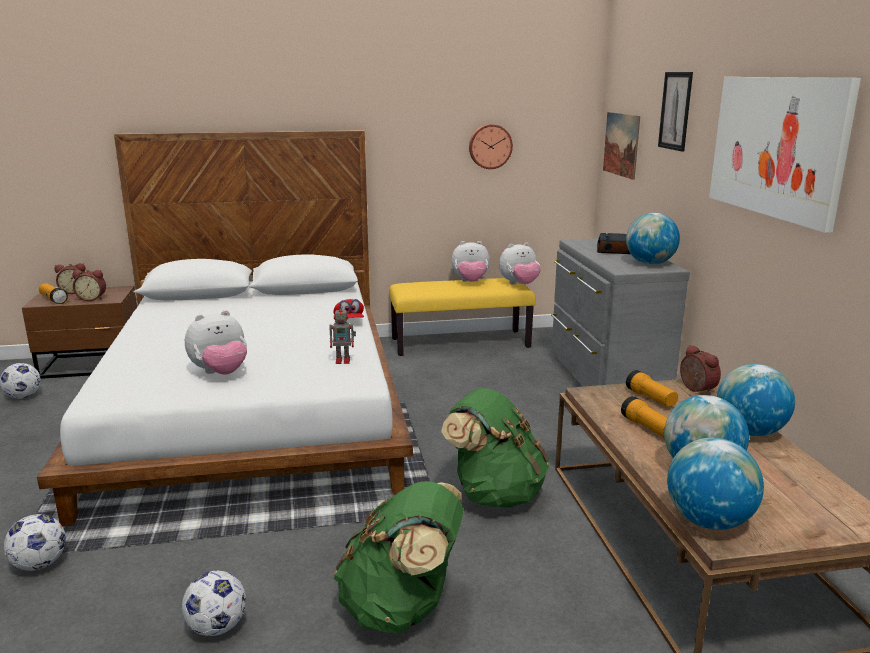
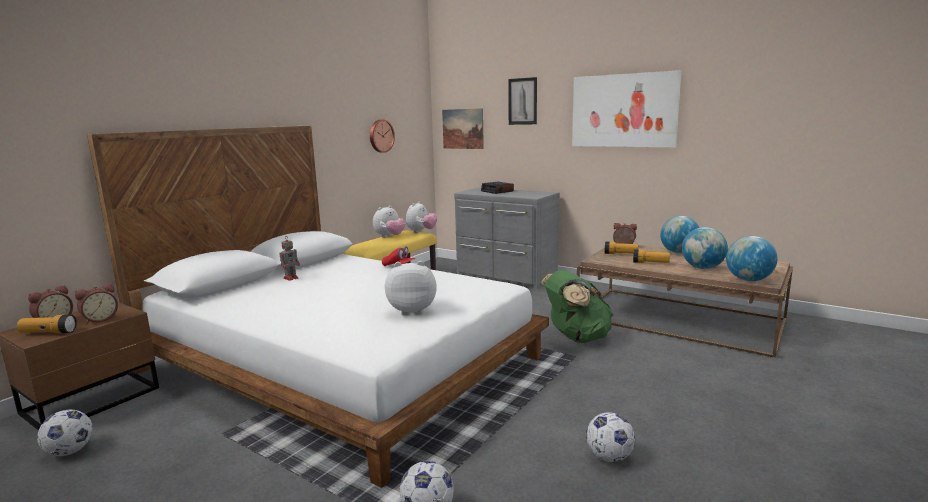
camera: 45 degrees left, 5 degrees down
(220, 373) = (412, 311): plush toy -> plush toy turned 105 degrees counterclockwise
(344, 360) = (463, 281): toy robot -> toy robot (291, 278)
(402, 608) = (654, 396): green backpack -> none
(650, 263) = (534, 193): globe -> none

